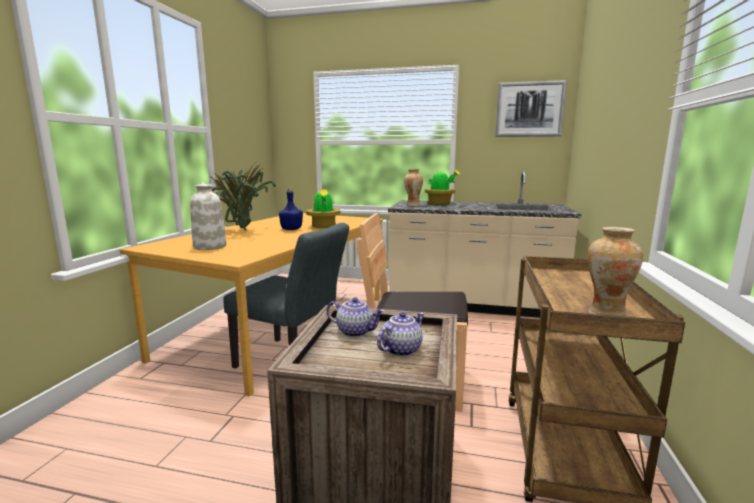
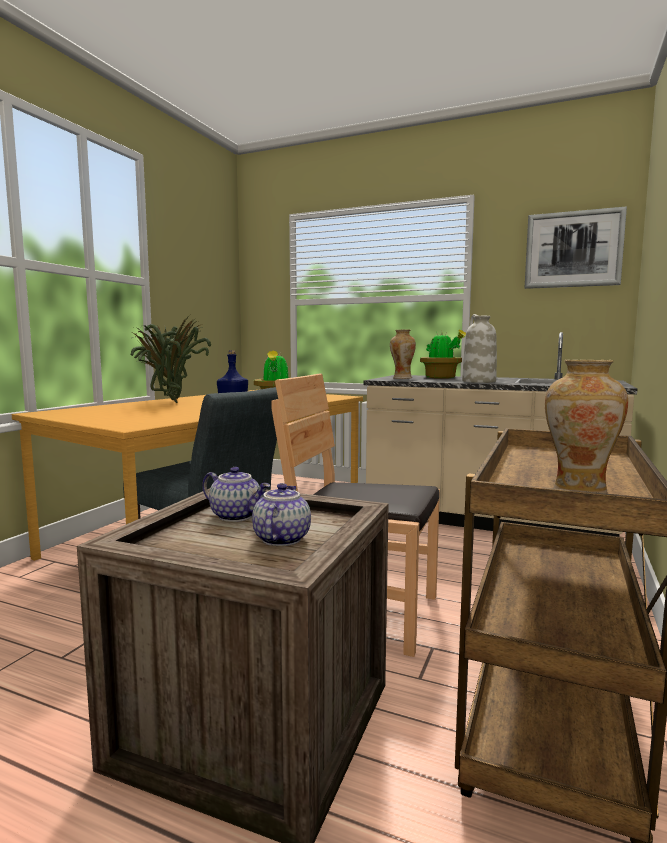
camera: 10 degrees right, 5 degrees down
(209, 246) = (114, 414): white vase -> white vase (478, 381)
(401, 349) = (280, 539): teapot -> teapot turned 45 degrees counterclockwise

